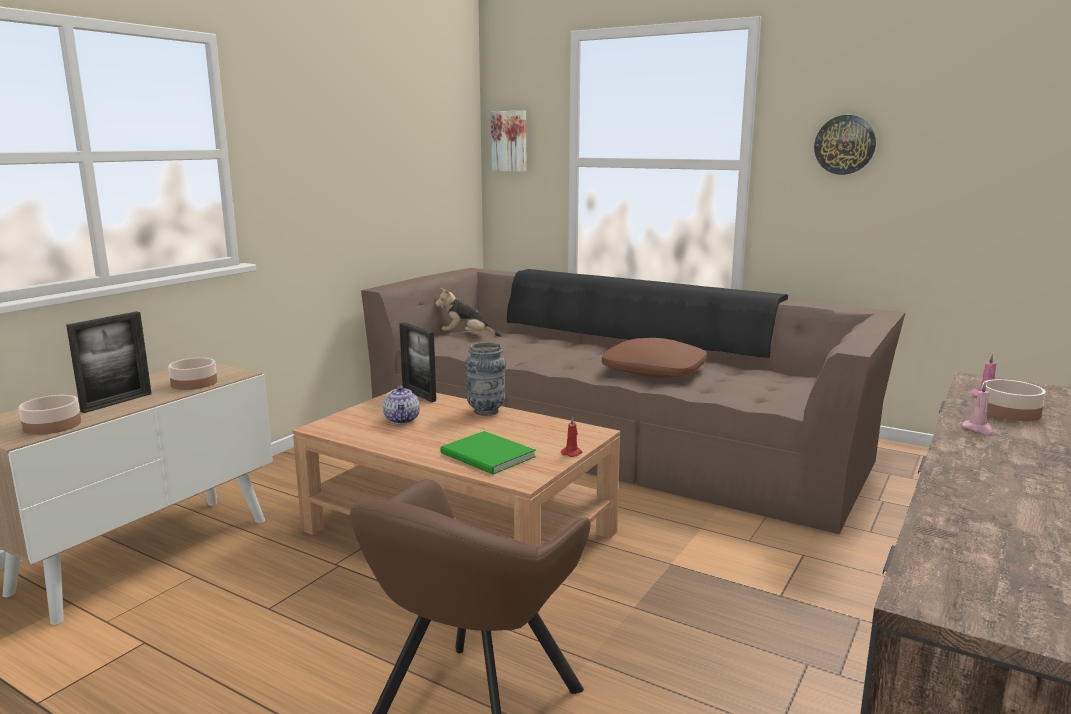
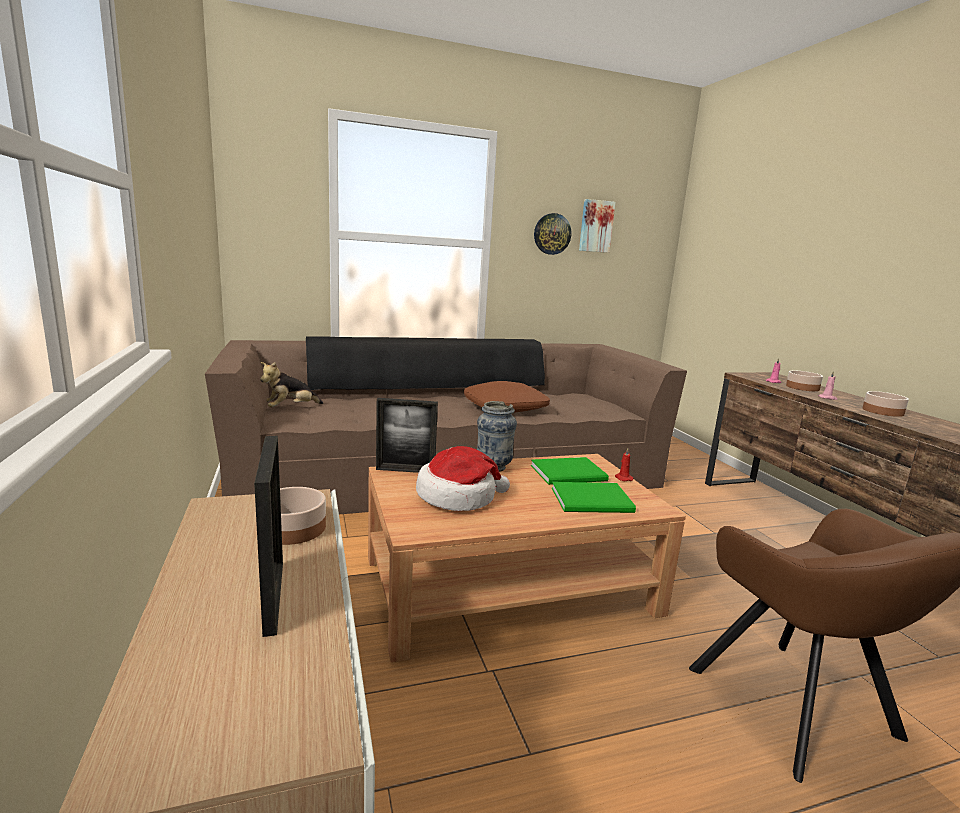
camera: 50 degrees left, 0 degrees up
(52, 426) = (296, 681): bowl -> bowl (883, 411)
(402, 420) = (458, 496): teapot -> hat
(510, 141) = (257, 208): picture -> picture (595, 226)
(535, 435) = (570, 474): none -> green book

